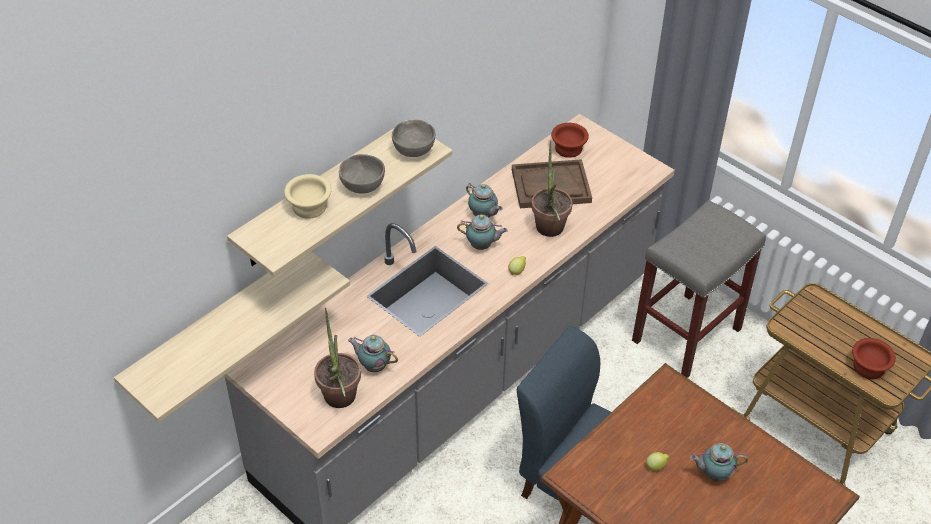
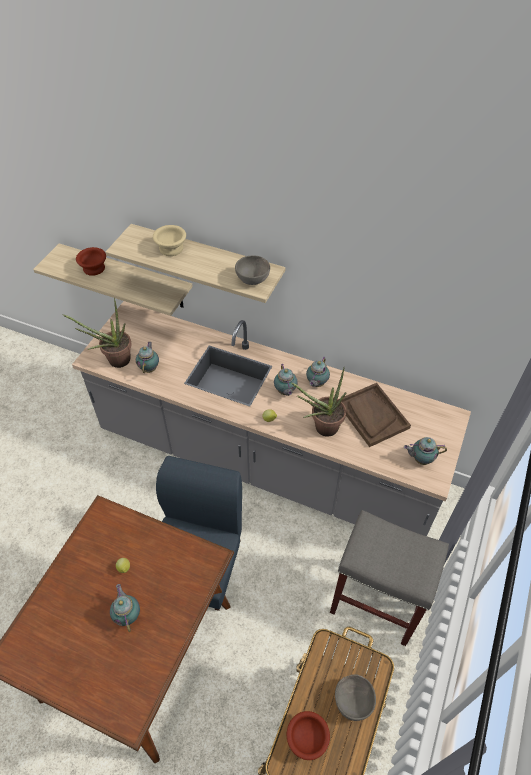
camera: 70 degrees right, 5 degrees up
(362, 186) = (203, 266): grey bowl -> grey bowl (353, 700)
(569, 149) = (422, 416): brown bowl -> brown bowl (93, 269)
(622, 170) = (420, 459): none -> teapot

